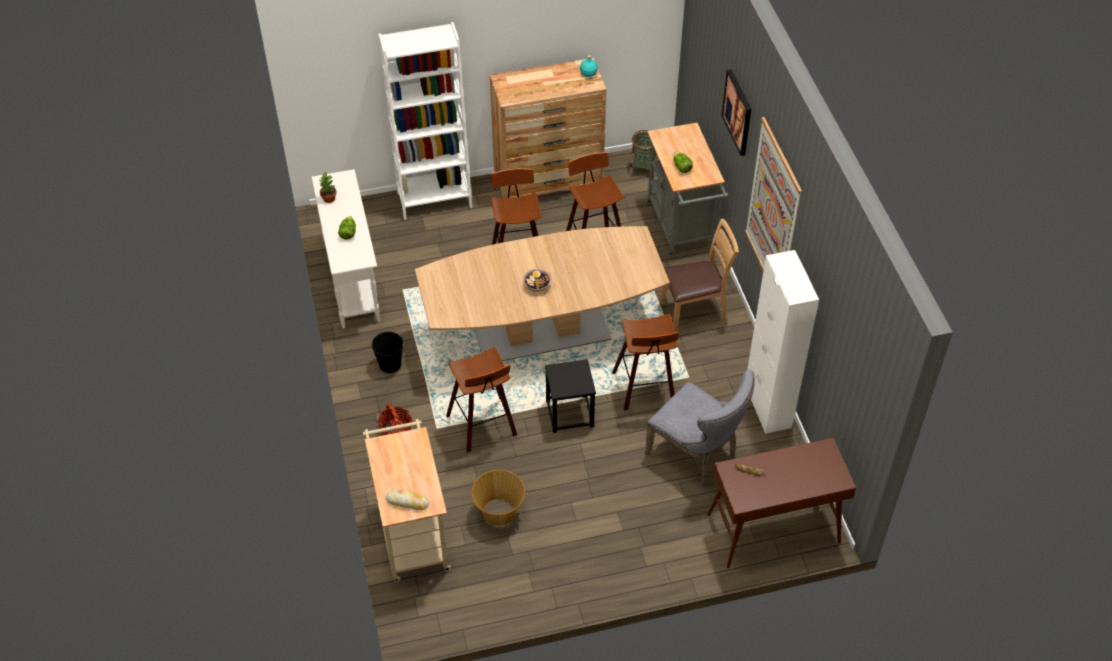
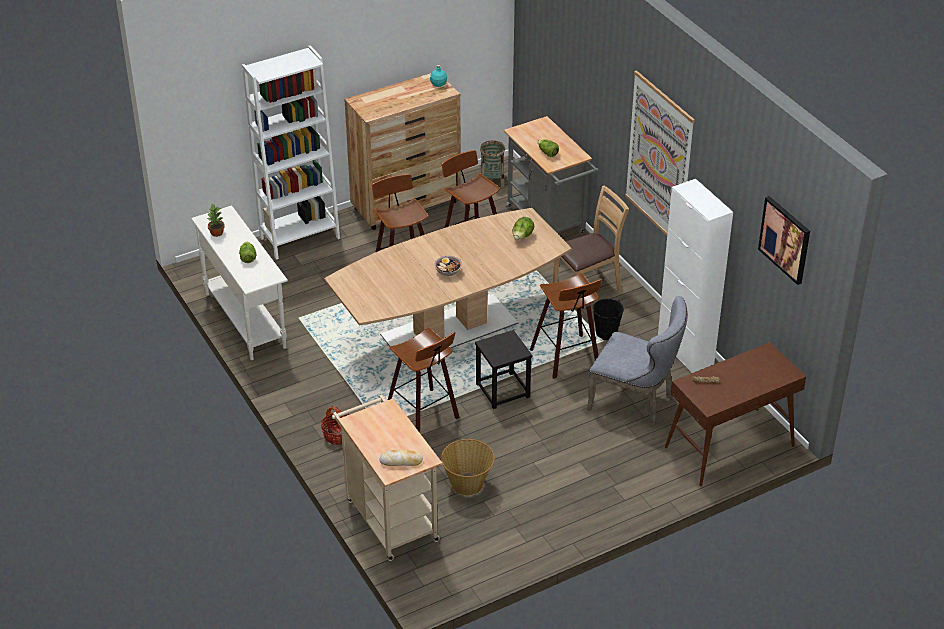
camera: 15 degrees left, 10 degrees down
(390, 364) = (311, 382): black bucket -> black bucket (606, 333)
(625, 259) = (522, 237): none -> lettuce
(738, 112) = (601, 81): picture -> picture (785, 239)

